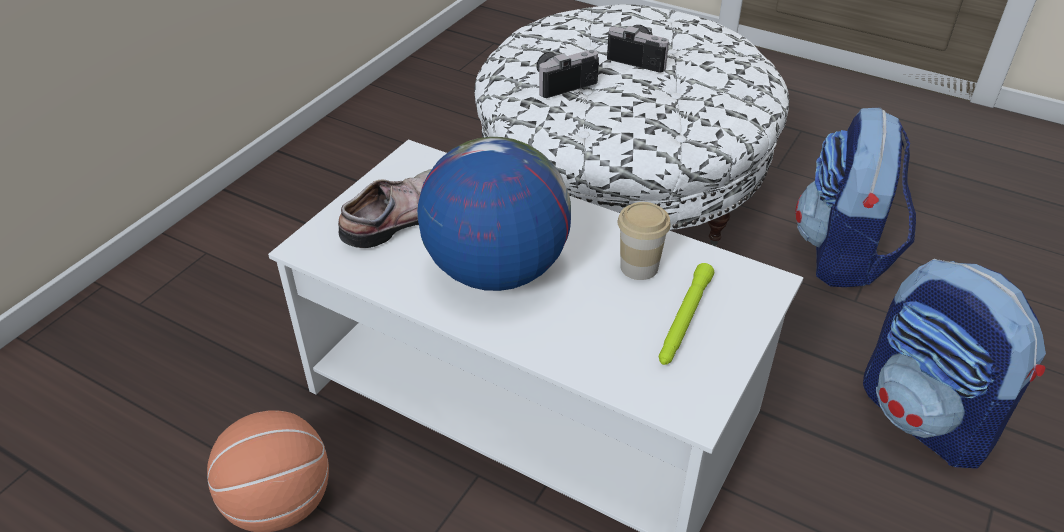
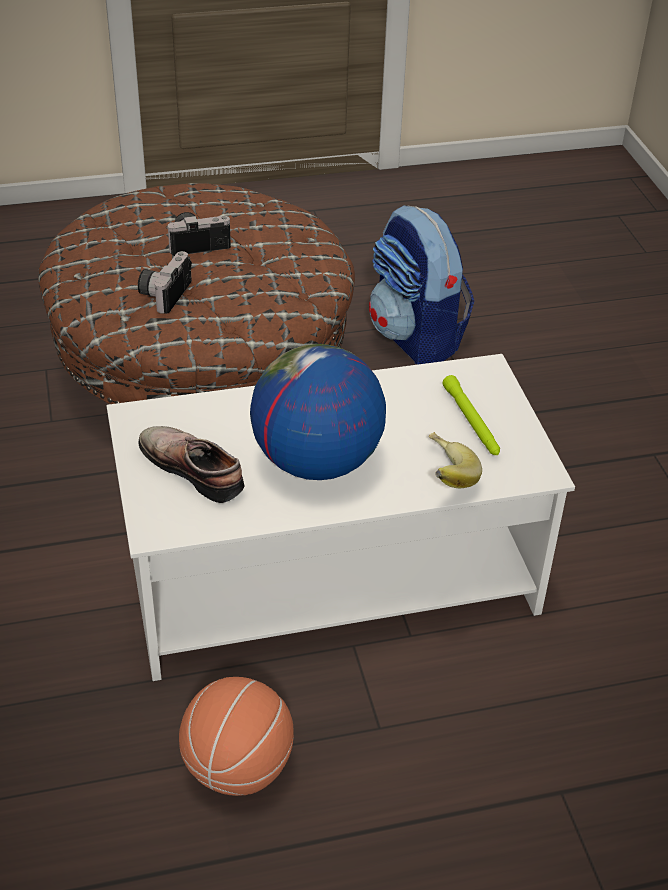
camera: 45 degrees left, 0 degrees up
(400, 219) = (195, 468): shoe -> shoe turned 45 degrees counterclockwise
(586, 353) = (443, 477): none -> banana
(621, 189) = (203, 372): white ottoman -> brown ottoman
(639, 267) = (403, 404): cup -> none
(927, 418) = (573, 422): backpack -> none

